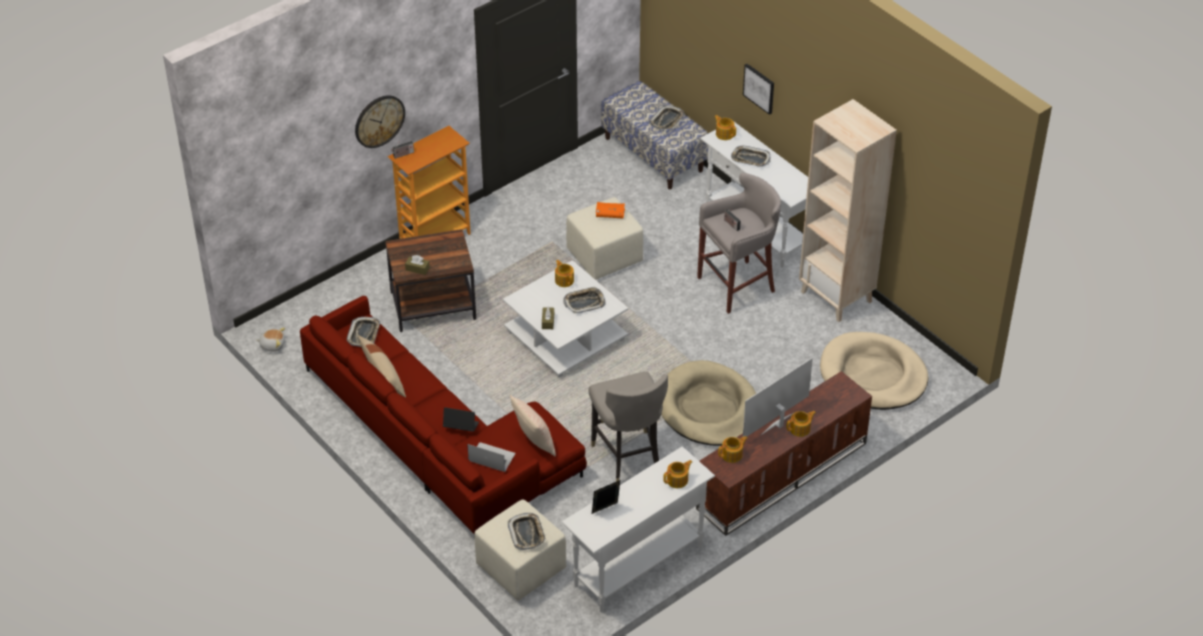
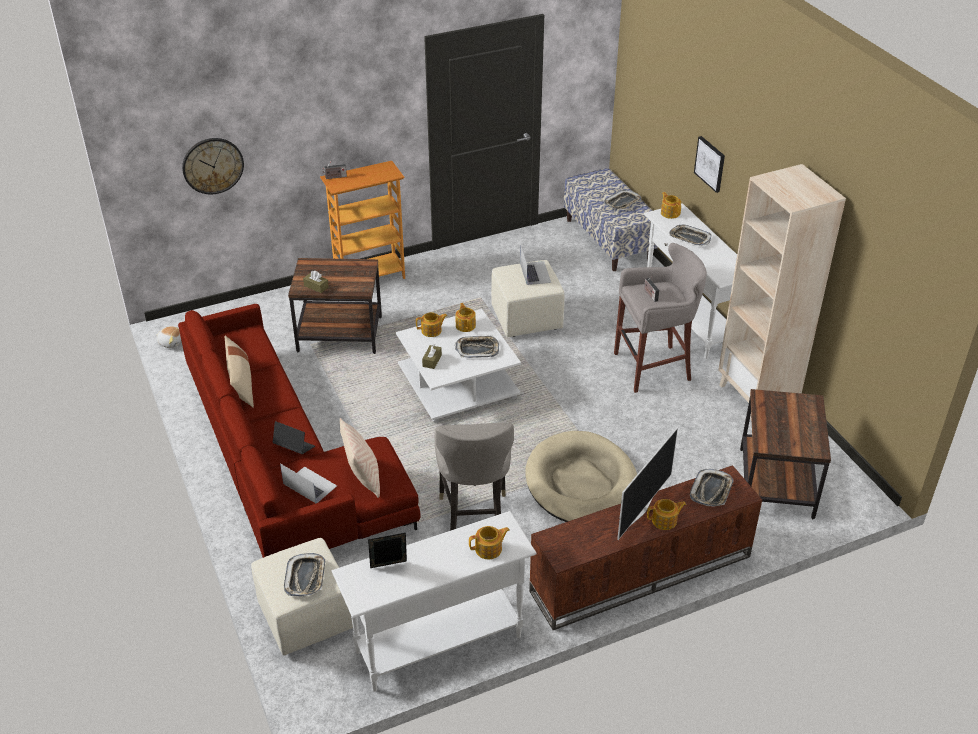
camera: 15 degrees right, 5 degrees down
(364, 334) = (243, 341): tray -> tray (711, 491)
(379, 121) = (311, 134): wall clock -> wall clock (213, 165)
(610, 214) = (535, 273): orange book -> laptop
(732, 455) = (574, 534): teapot -> teapot (432, 331)
(778, 424) = (640, 510): television -> television turned 150 degrees clockwise
(873, 375) = (777, 483): beige dog bed -> brown side table

